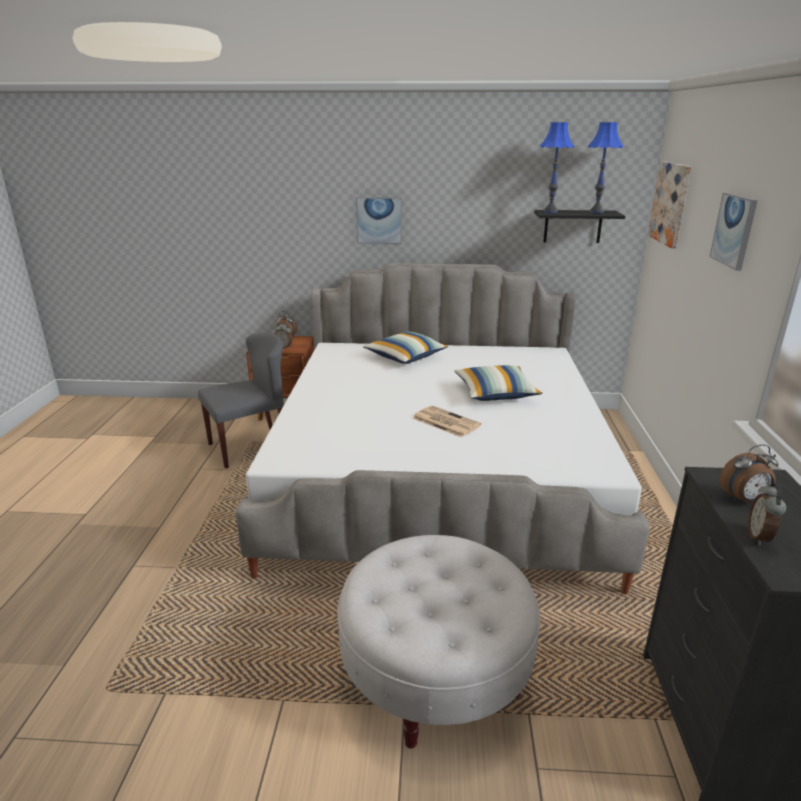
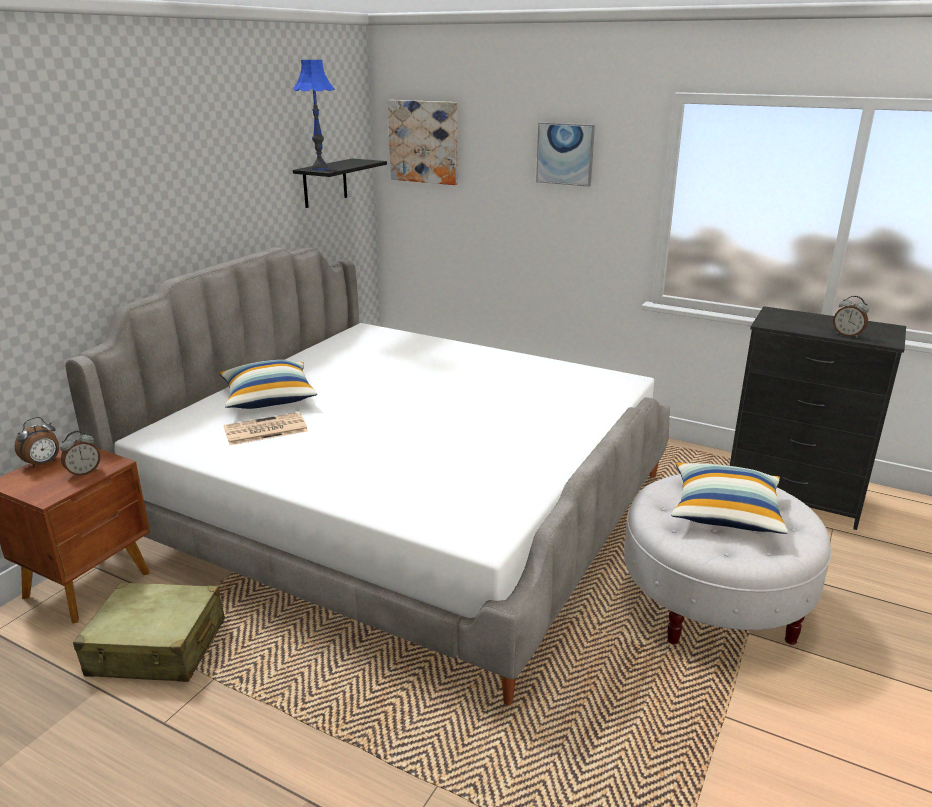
camera: 65 degrees left, 0 degrees up
(250, 446) = (157, 648): grey chair -> beige suitcase
(379, 220) = (134, 219): picture -> none
(445, 422) = (474, 419): newspaper -> newspaper (264, 430)
(495, 393) = (433, 380): pillow -> pillow (724, 512)
(596, 212) = (352, 162): blue table lamp -> none
(743, 500) = (801, 325): alarm clock -> none

